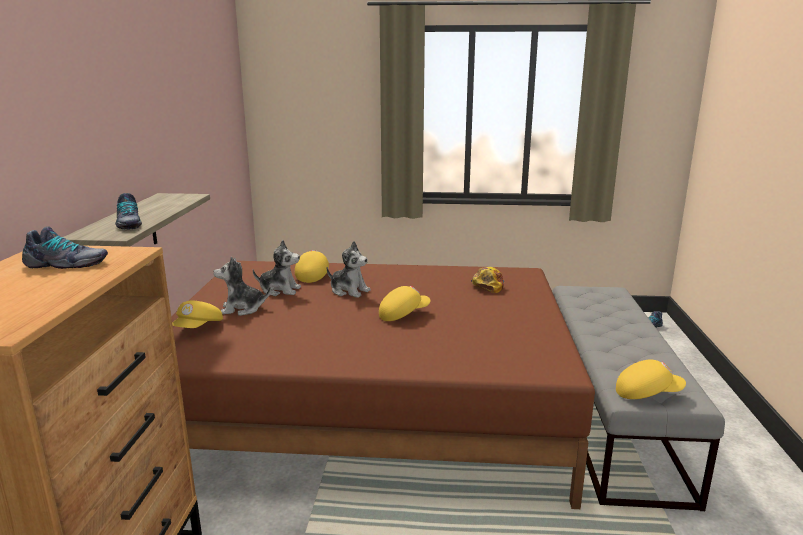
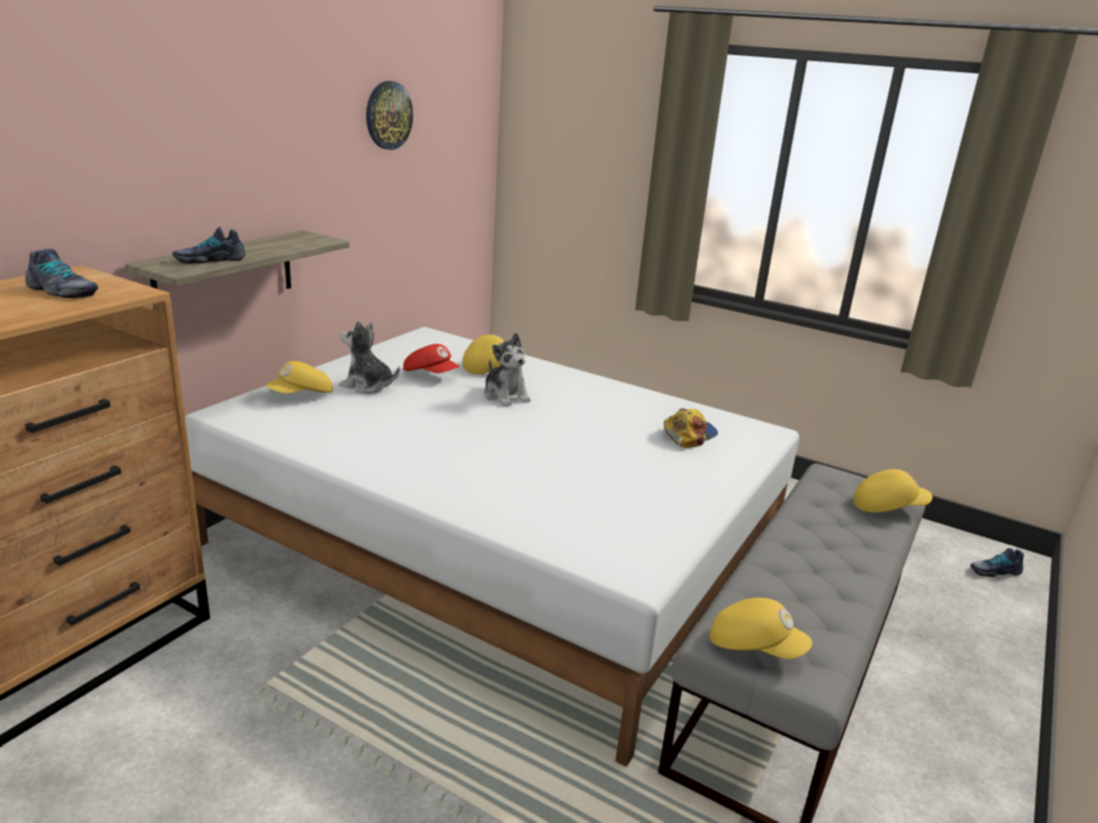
camera: 25 degrees right, 5 degrees up
(128, 223) = (210, 260): shoe -> shoe turned 60 degrees clockwise
(192, 94) = (388, 115): none -> wall clock
(280, 290) = (431, 374): plush toy -> red cap
(369, 404) = (496, 544): brown bed -> white bed
(403, 314) = (532, 442): yellow cap -> yellow cap (888, 507)

